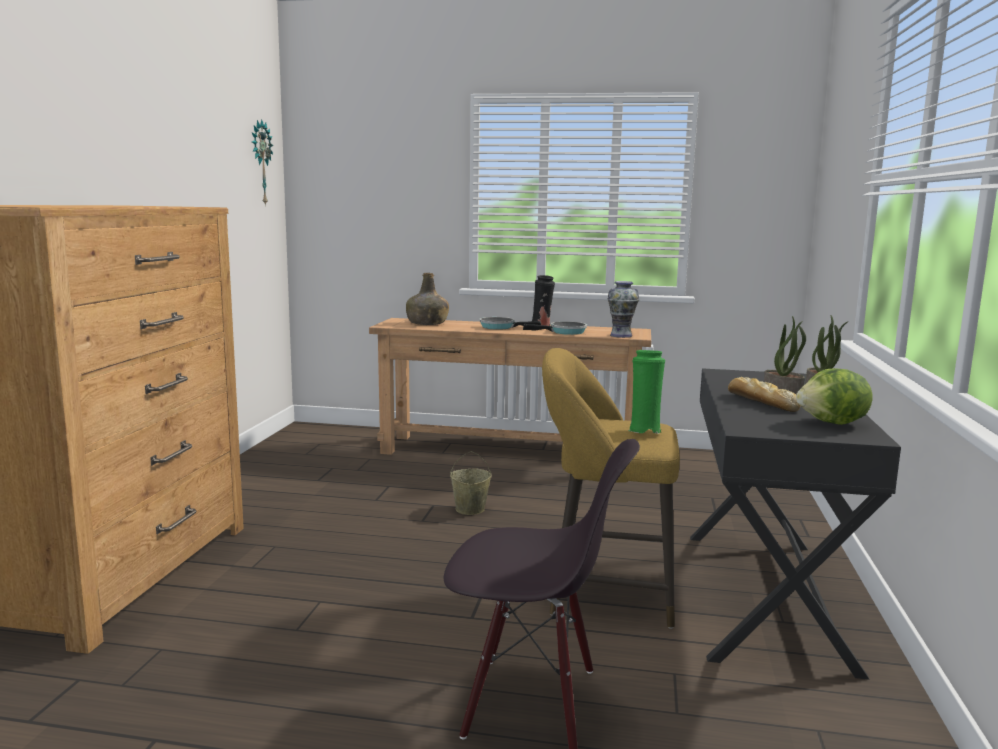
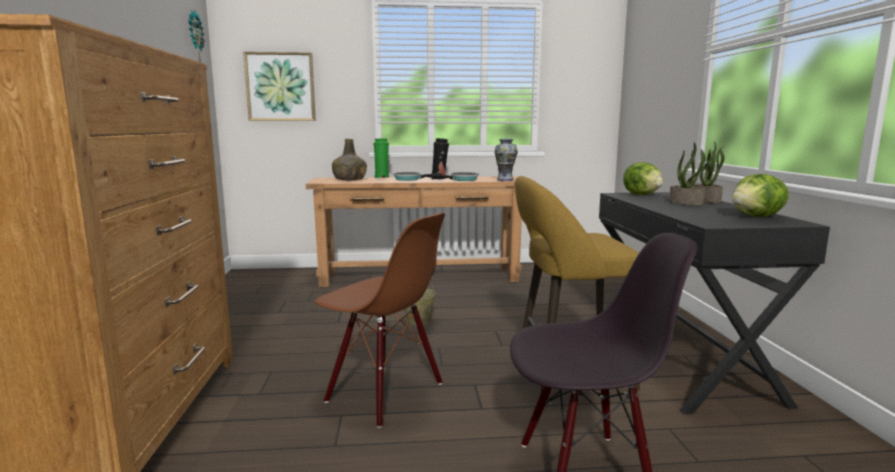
camera: 15 degrees left, 0 degrees up
(359, 204) = (280, 87): none -> picture
(377, 586) = (384, 393): none -> brown chair
(644, 430) = (599, 237): green vase -> green vase (381, 178)
(752, 376) = (642, 195): none -> lettuce
(760, 402) = (682, 208): bread -> none

